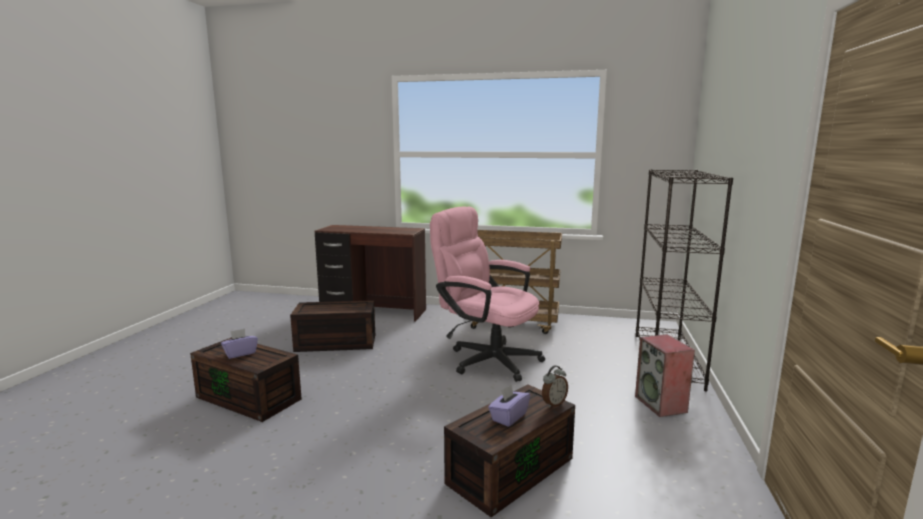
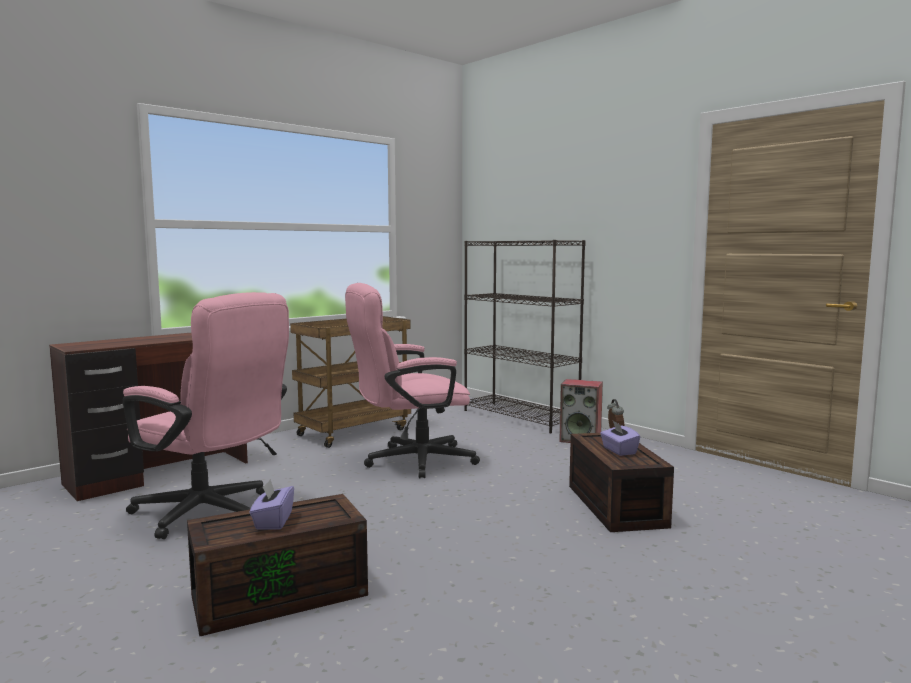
camera: 55 degrees left, 5 degrees down
(334, 343) = (212, 514): brown storage box -> pink office chair

